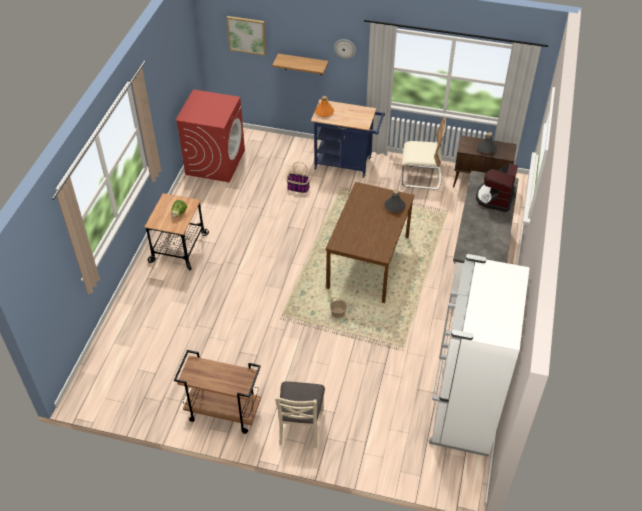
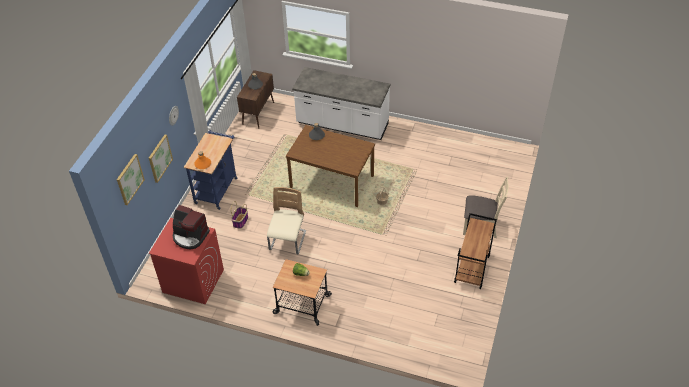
camera: 85 degrees left, 0 degrees up
(303, 64) = (159, 158): shelf -> picture
(420, 177) = (244, 145): beige chair -> beige chair (288, 241)
(462, 412) = (465, 146): white fridge -> none
(495, 197) = (323, 79): coffee machine -> coffee machine (190, 236)

